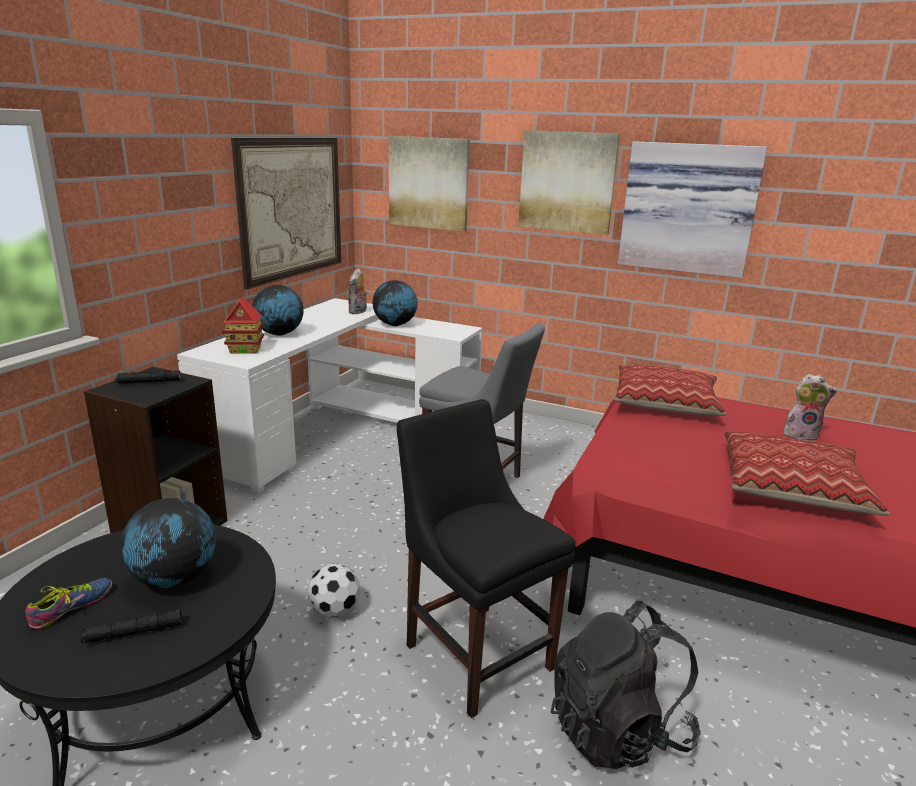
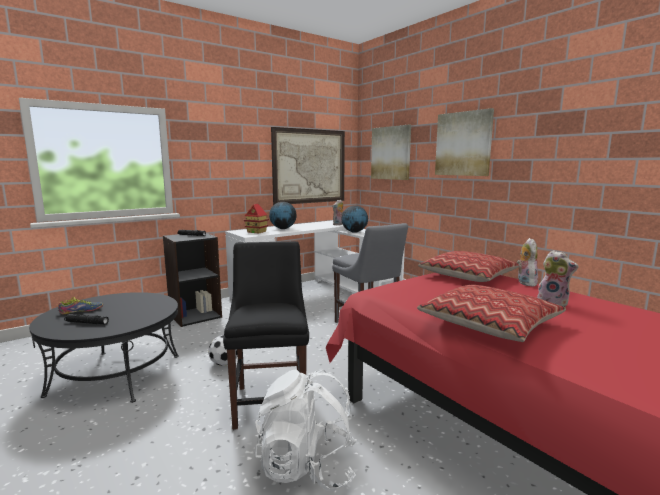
camera: 30 degrees right, 10 degrees down
(175, 578) = (127, 310): globe -> none
(618, 730) = (307, 467): black backpack -> white backpack
(688, 208) = (540, 153): picture -> none
(733, 403) = (525, 283): none -> plush toy

